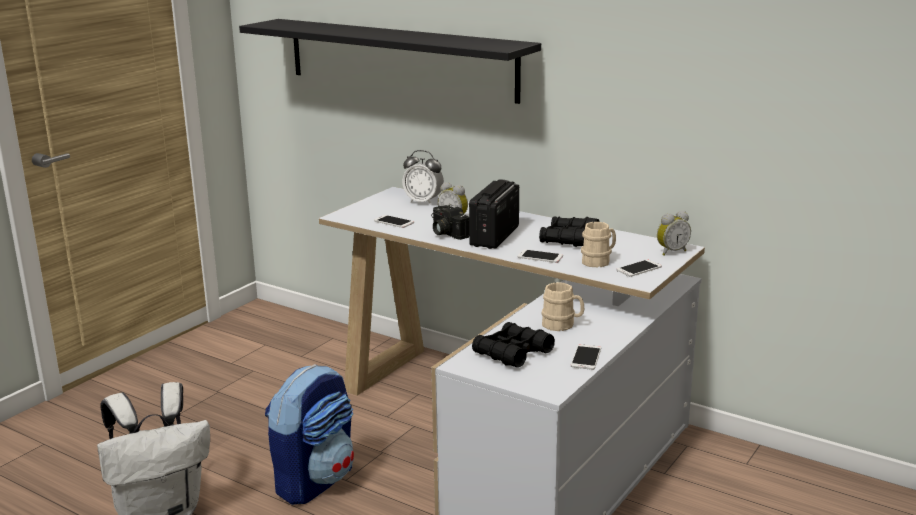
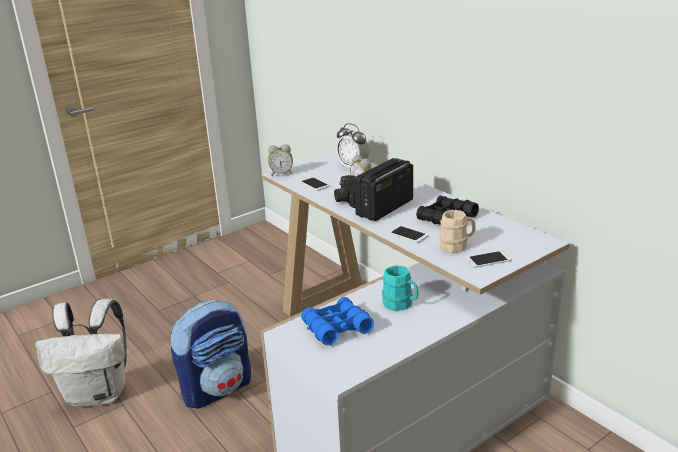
camera: 20 degrees right, 5 degrees up
(399, 59) = (345, 43): black shelf -> none
(512, 353) = (337, 328): black binoculars -> blue binoculars
(562, 325) = (401, 304): beige mug -> turquoise mug
(586, 357) = (398, 344): phone -> none
(671, 251) = (532, 244): alarm clock -> alarm clock (281, 174)

